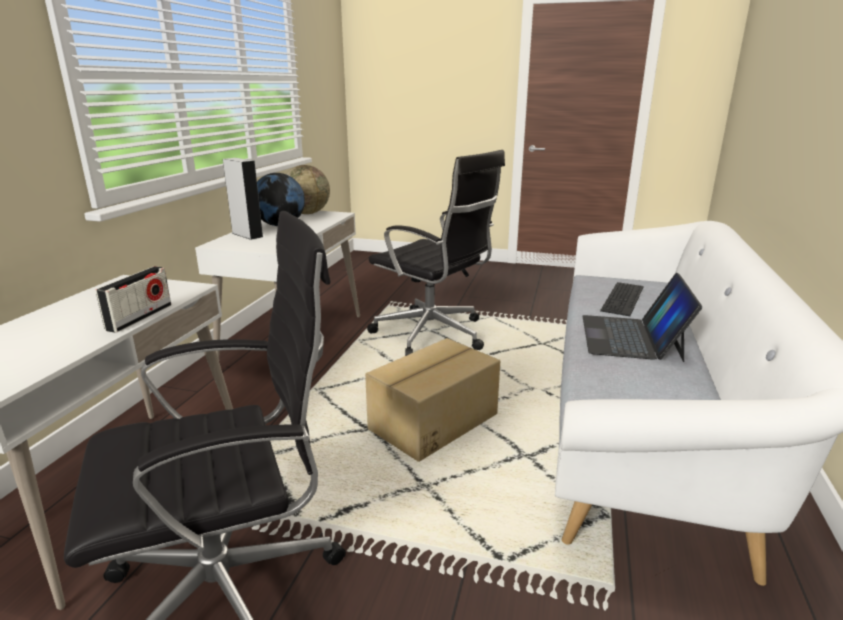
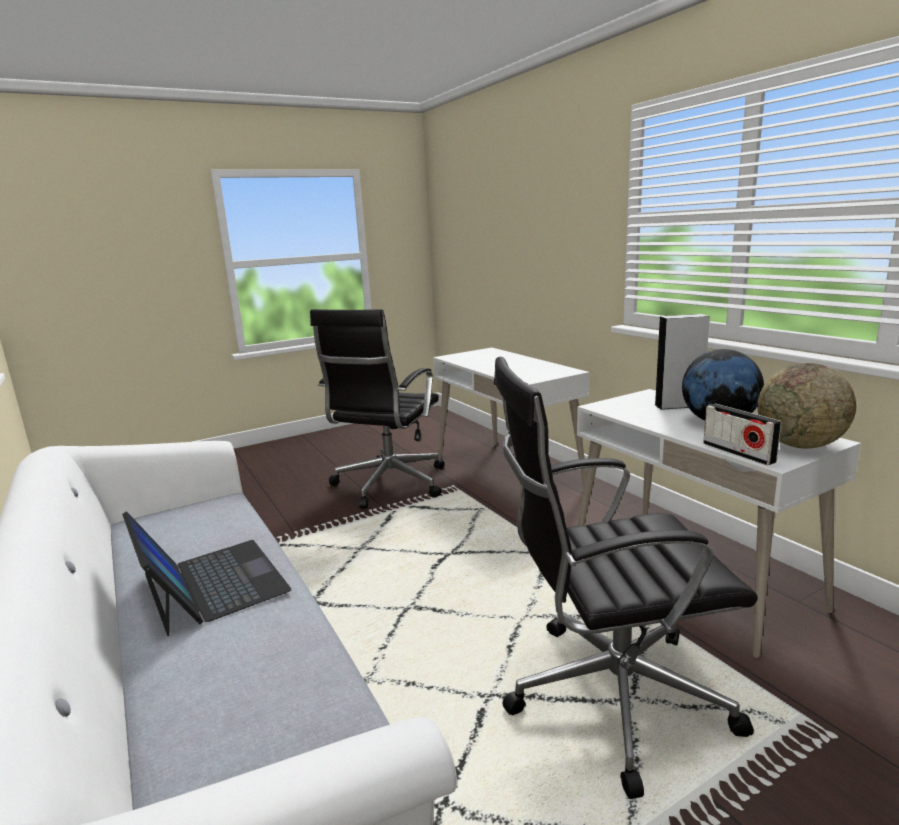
camera: 135 degrees right, 5 degrees down
(140, 317) = (489, 371): radio -> radio (738, 452)
(432, 421) = (418, 586): cardboard box -> none
(624, 299) = (245, 672): keyboard -> none

